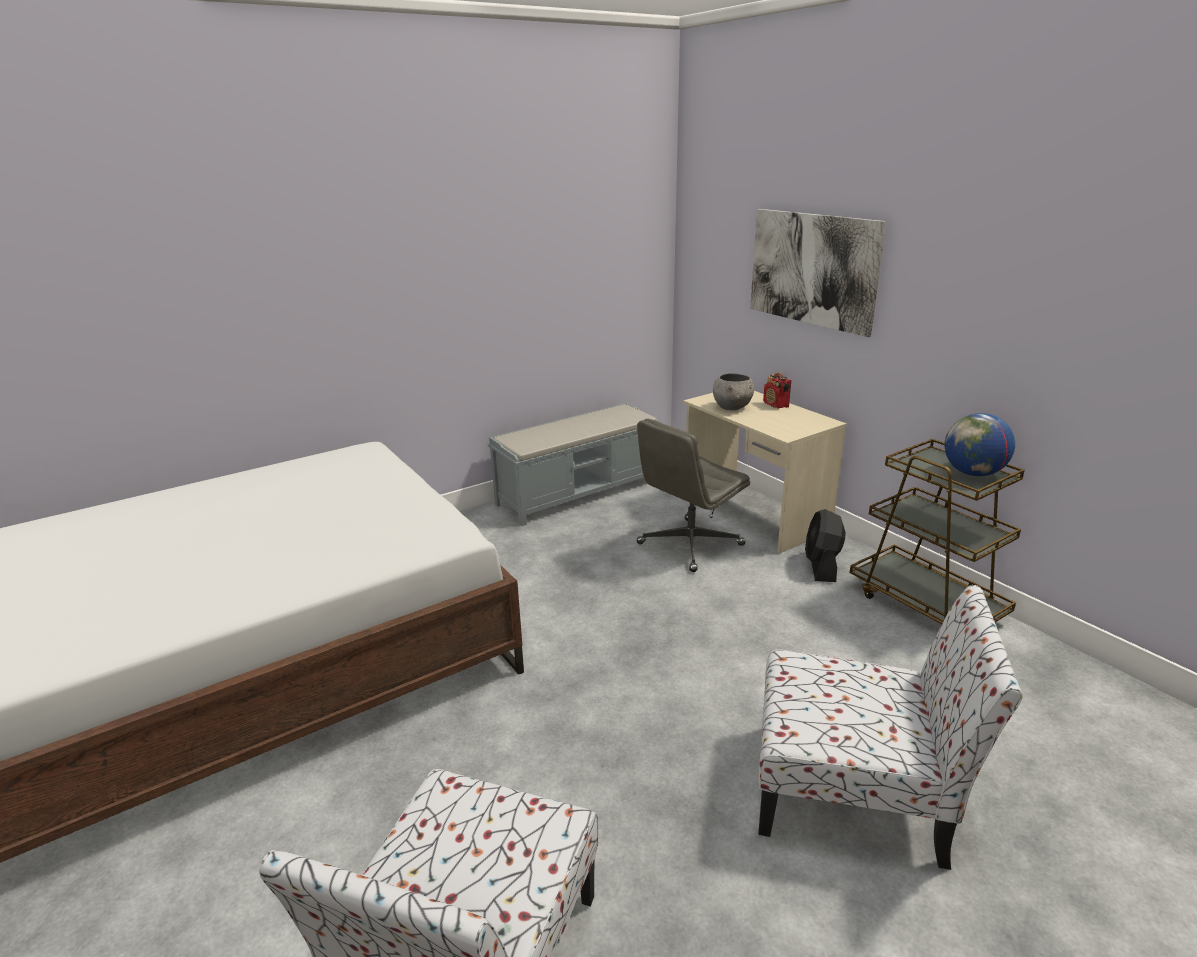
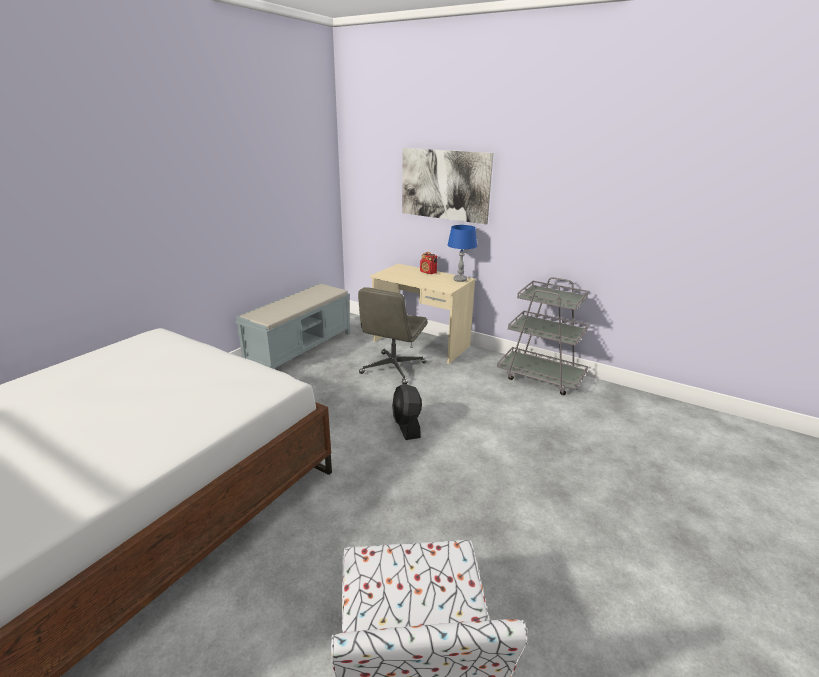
camera: 25 degrees left, 0 degrees up
(732, 407) = (404, 276): grey bowl -> none
(818, 422) = (460, 279): none -> blue table lamp
(821, 566) = (476, 367): black fan -> black fan (407, 426)
(854, 792) = (566, 488): chair -> none
(926, 604) = (541, 377): brown cart -> grey cart
(973, 473) = (563, 296): globe -> none

